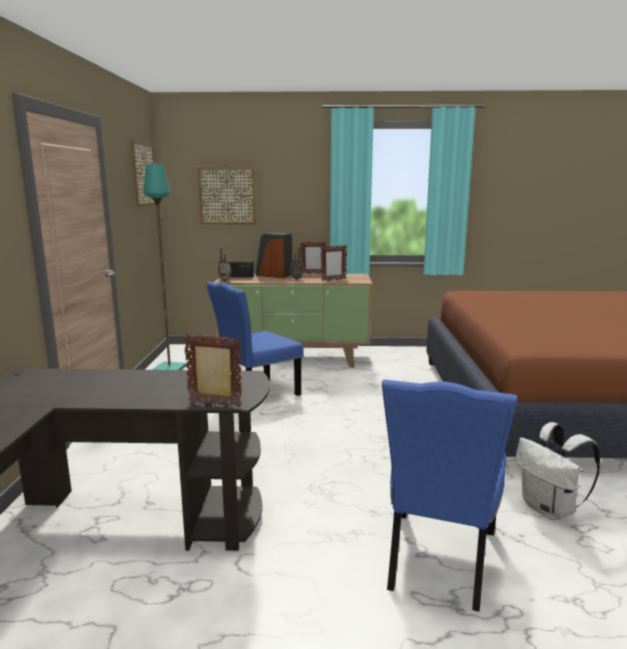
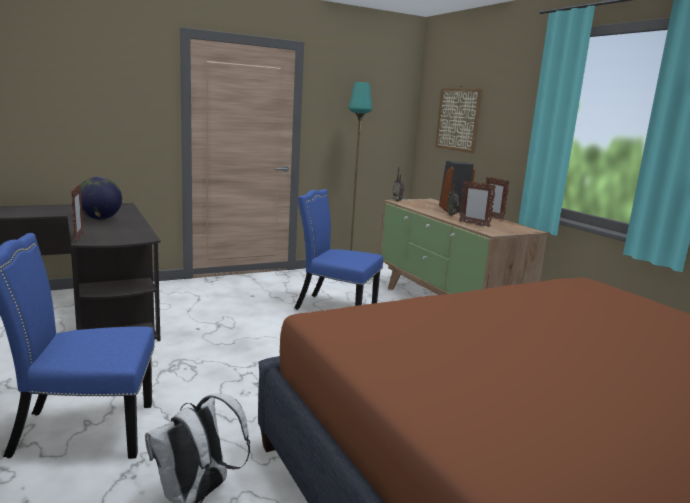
camera: 60 degrees right, 0 degrees up
(108, 390) = (100, 219): none -> globe
(143, 173) = (383, 92): picture -> none
(238, 276) = (423, 202): radio -> none

